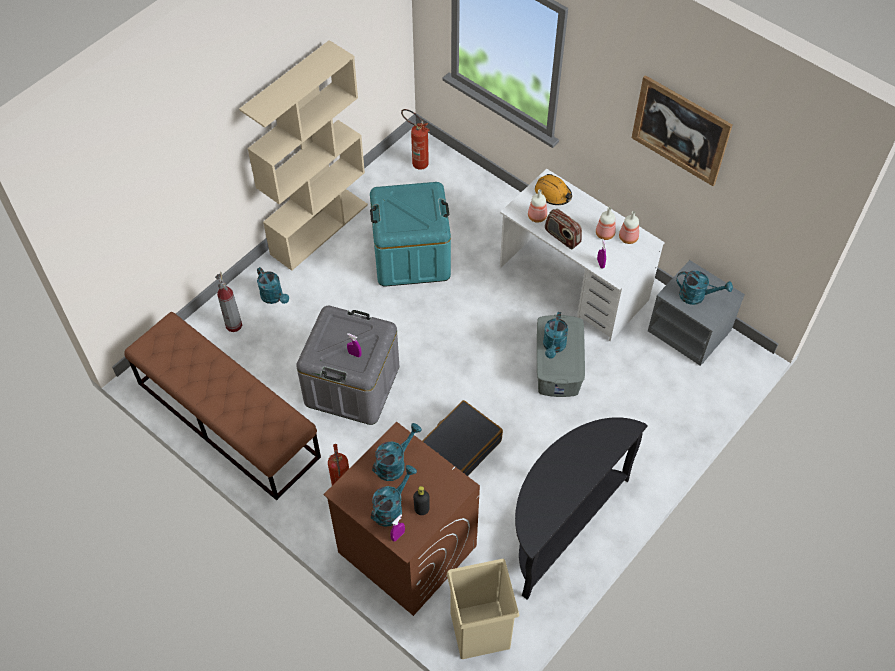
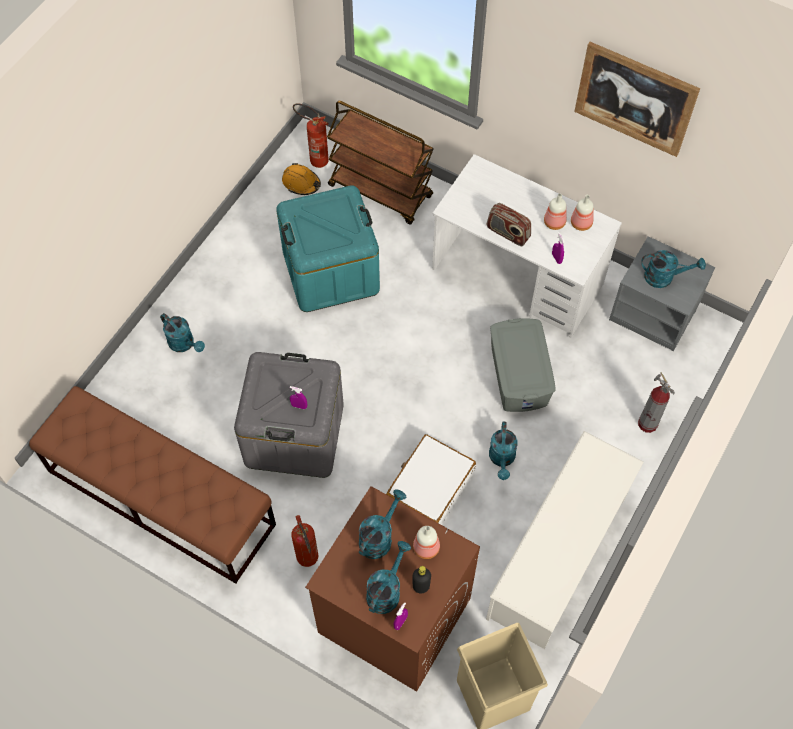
camera: 10 degrees left, 5 degrees up
(234, 325) = (145, 384): fire extinguisher -> fire extinguisher (647, 424)
(319, 228) = (219, 254): beige bookcase -> none
(460, 448) = (429, 488): black suitcase -> white suitcase
(468, 196) = (381, 191): none -> brown cart
(537, 216) = (475, 213): bottle -> bottle (427, 548)
(553, 194) = (487, 183): orange hard hat -> orange hard hat (301, 183)
(553, 347) = (514, 357): turquoise watering can -> turquoise watering can (502, 459)
(560, 524) = (557, 557): black console table -> white shoe rack

